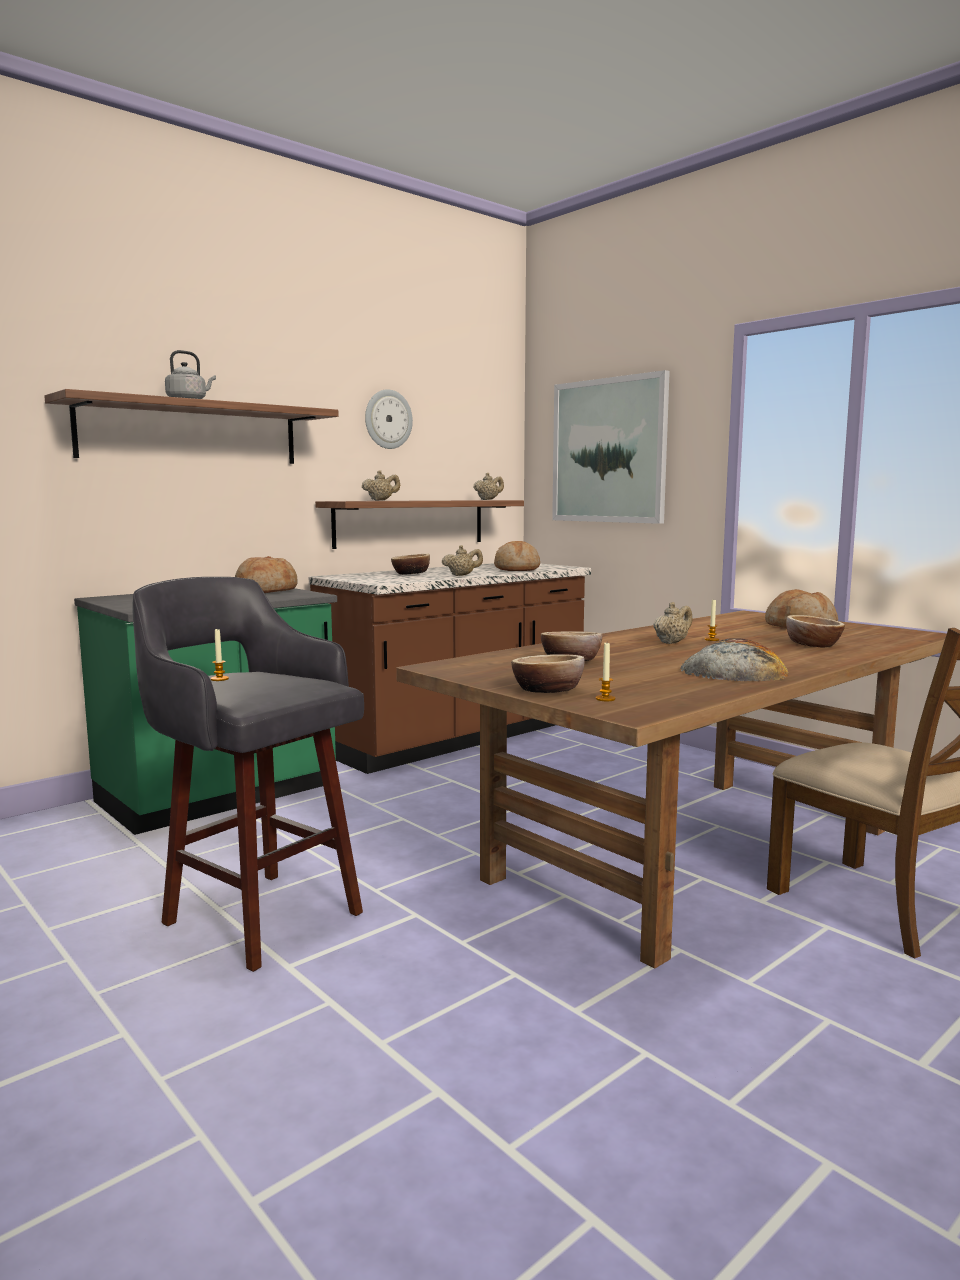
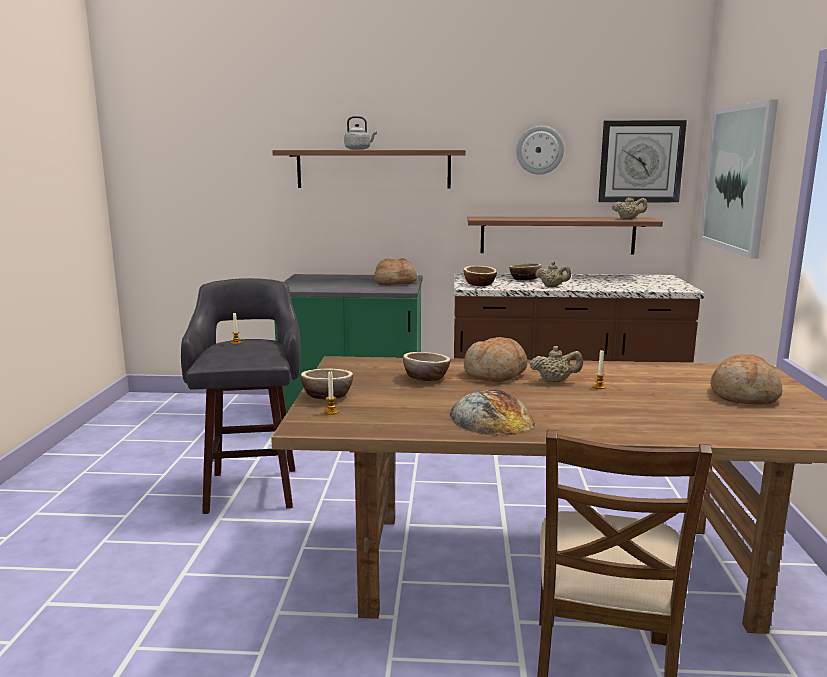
camera: 45 degrees right, 5 degrees up
(381, 500) = (514, 218): beige teapot -> none
(479, 438) = (641, 161): none -> wall clock
(516, 569) = (626, 285): bread -> bread (495, 374)
(813, 645) = (666, 415): bowl -> bowl (479, 284)

